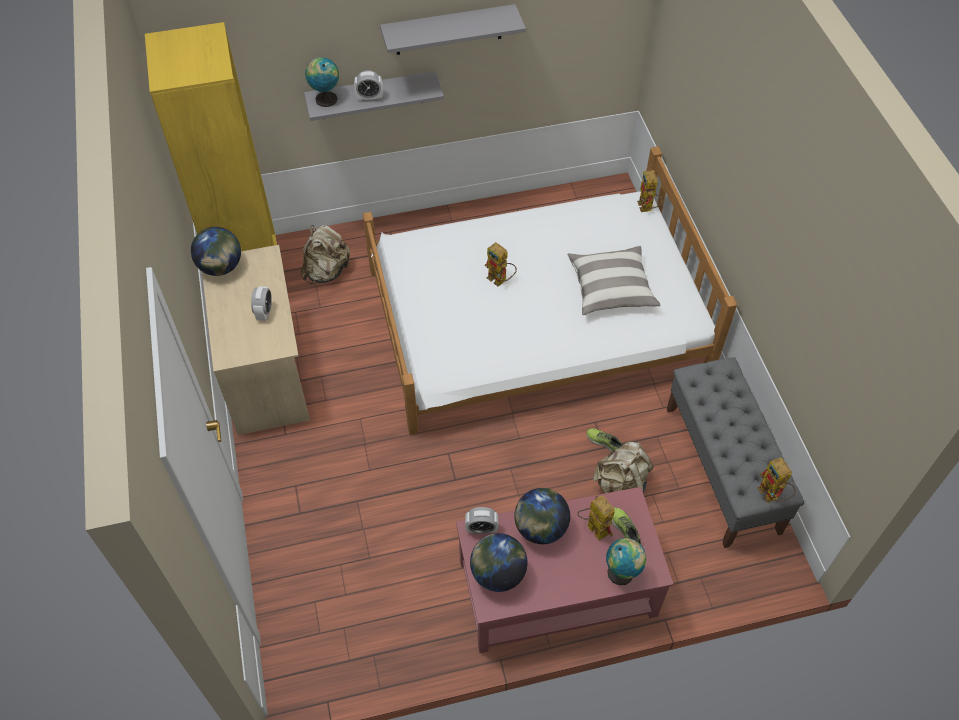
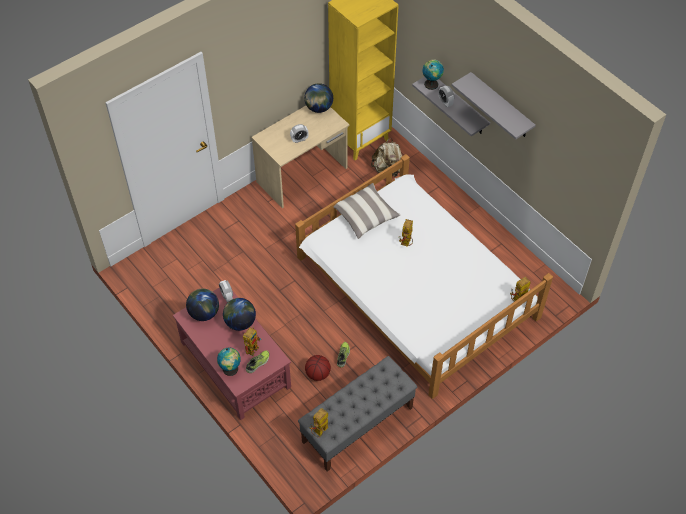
camera: 65 degrees right, 0 degrees up
(611, 288) = (434, 302): pillow -> pillow (365, 216)
(621, 485) = (317, 374): beige backpack -> basketball

